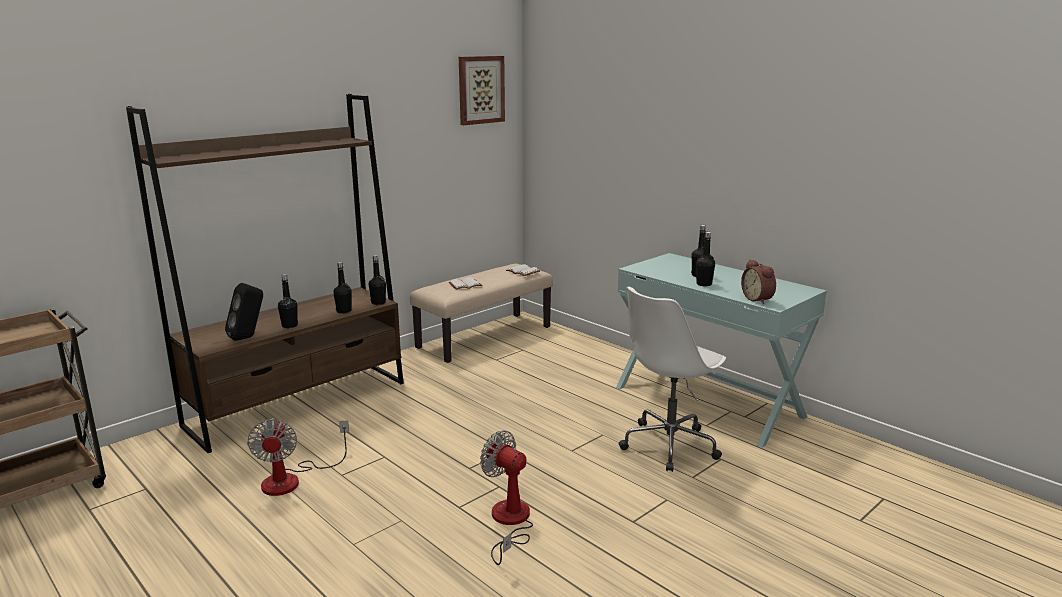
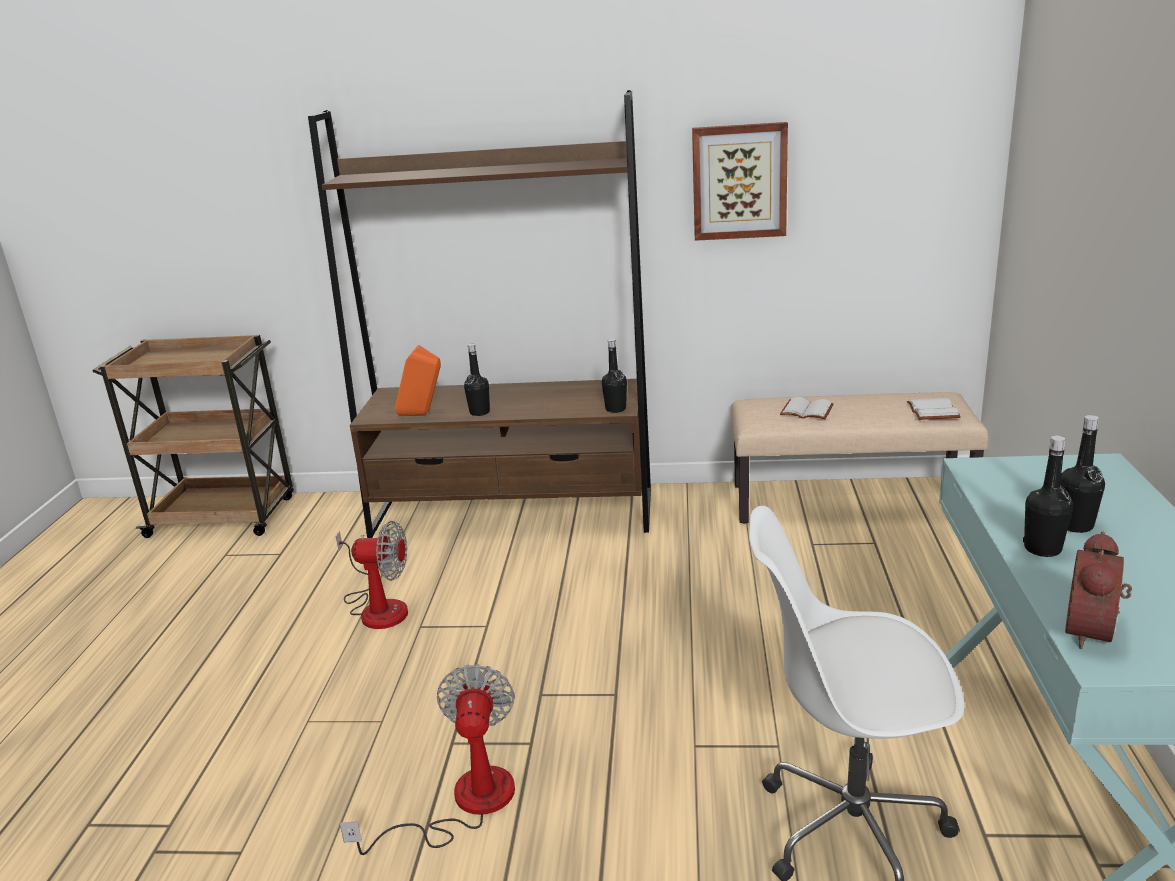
camera: 50 degrees right, 5 degrees up
(248, 337) = (422, 415): black speaker -> orange speaker
(292, 479) = (378, 607): fan -> fan turned 120 degrees counterclockwise
(344, 311) = (561, 409): black bottle -> none
(480, 90) = (909, 78): picture -> picture (739, 181)

